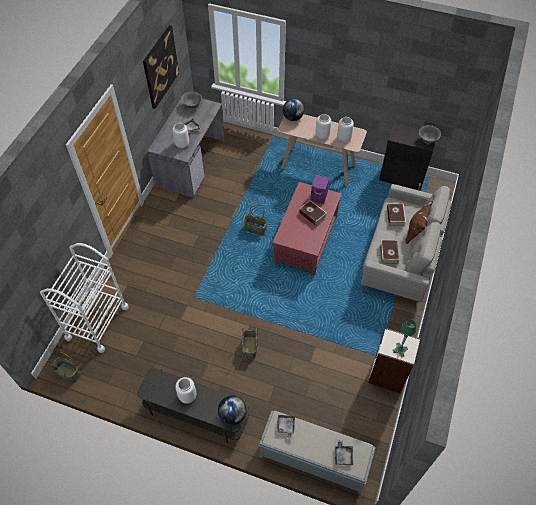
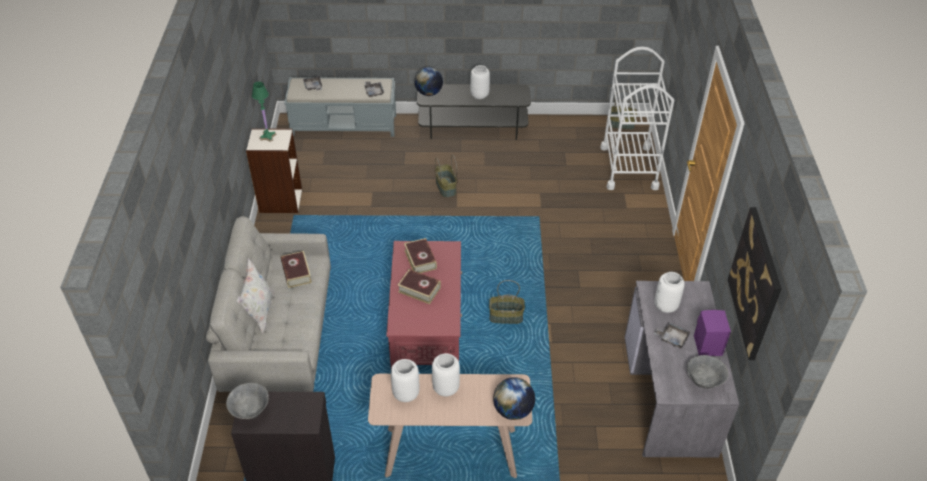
camera: 160 degrees right, 10 degrees down
(319, 197) = (418, 319): purple speaker -> purple speaker (706, 345)
(395, 217) = (294, 327): book -> book (420, 259)
(415, 232) = (260, 313): brown pillow -> white pillow

